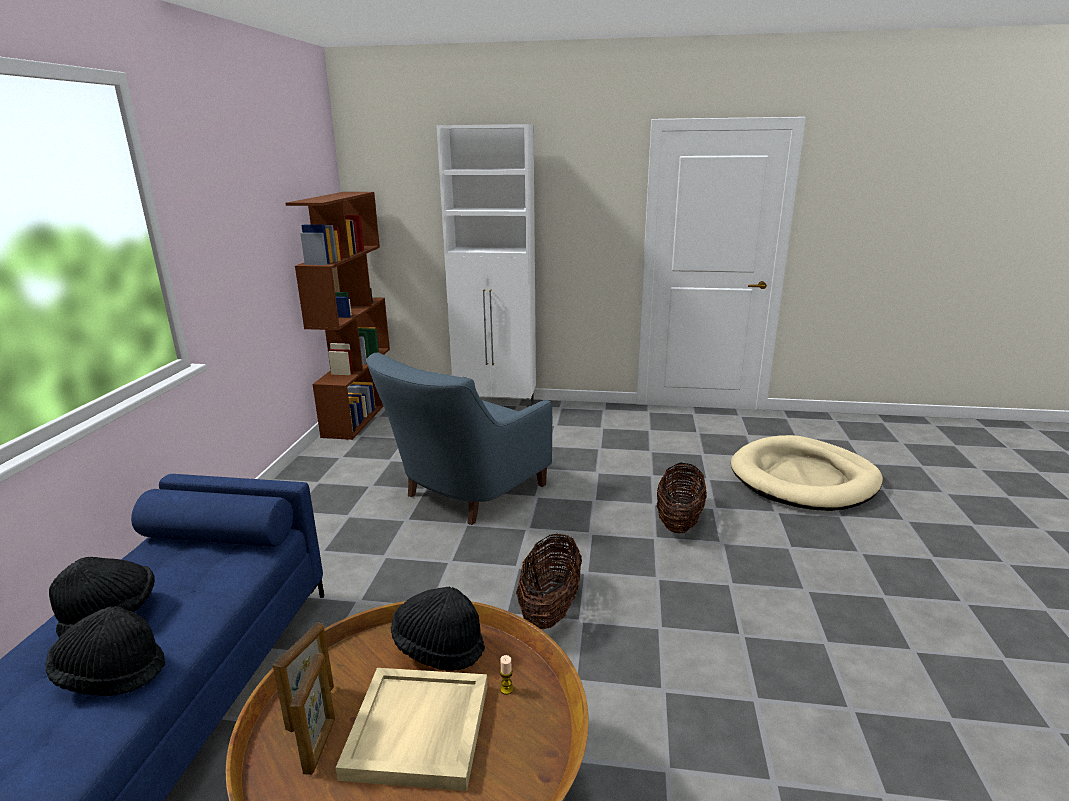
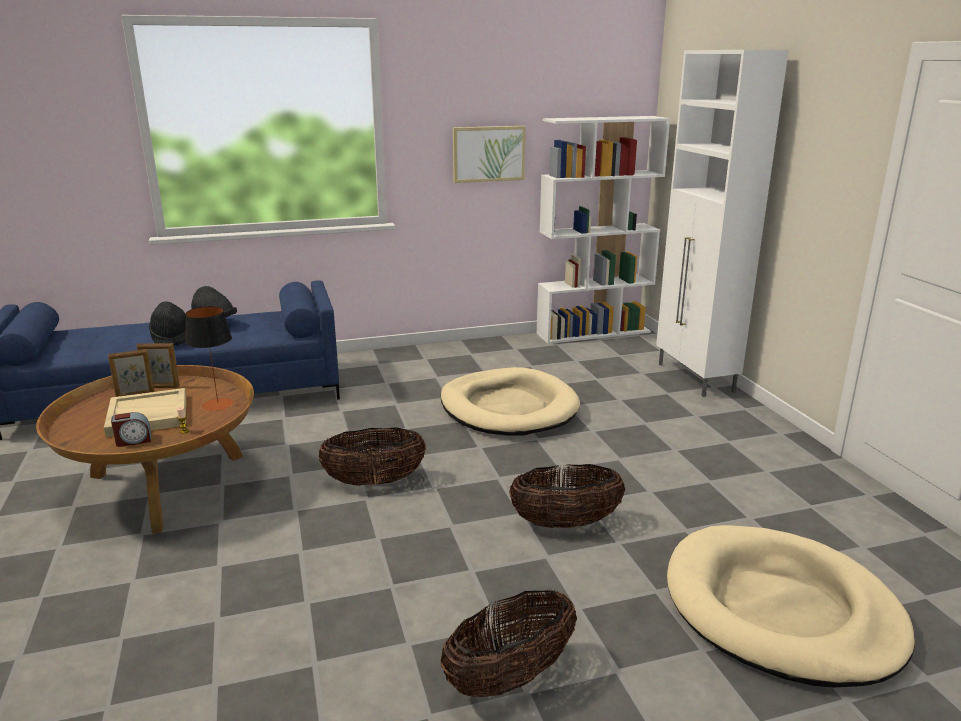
camera: 65 degrees right, 0 degrees up
(254, 251) = (488, 154): none -> picture
(359, 414) = (593, 332): brown bookcase -> white bookcase
(438, 647) = (218, 404): black hat -> table lamp
(464, 494) = (508, 408): blue armchair -> beige dog bed
(505, 751) = (133, 441): none -> alarm clock
(867, 599) = (510, 677): none -> basket

